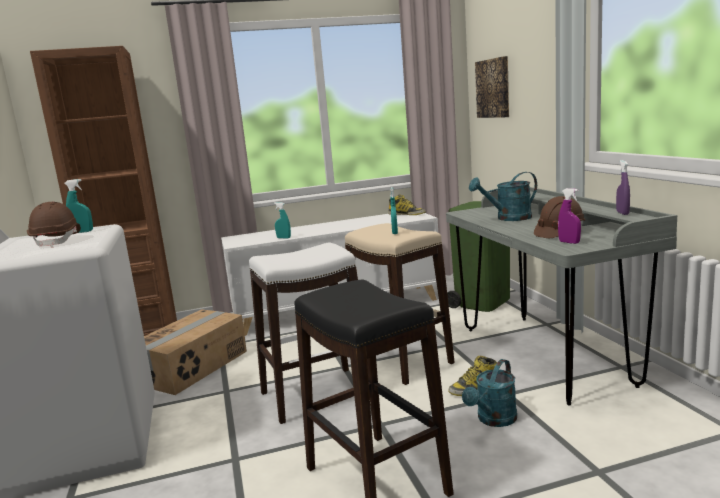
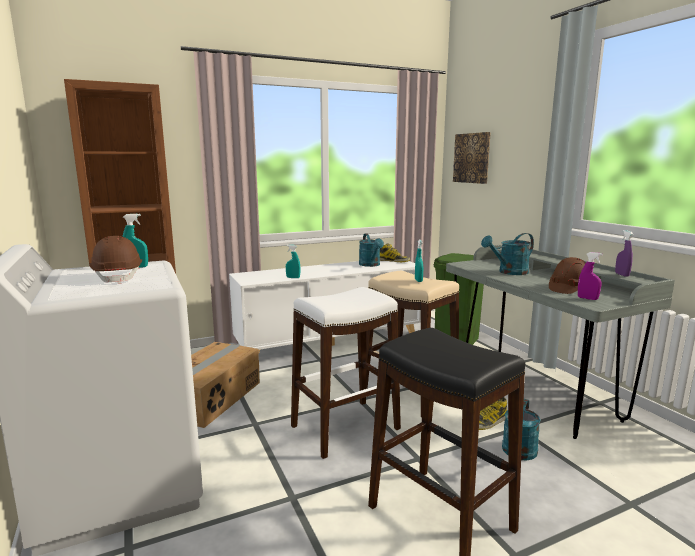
camera: 10 degrees left, 0 degrees up
(378, 220) = (371, 265): none -> turquoise watering can

